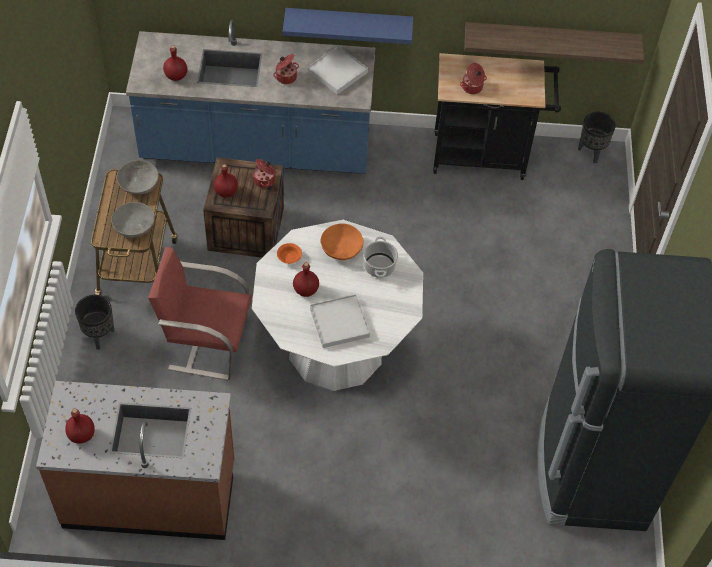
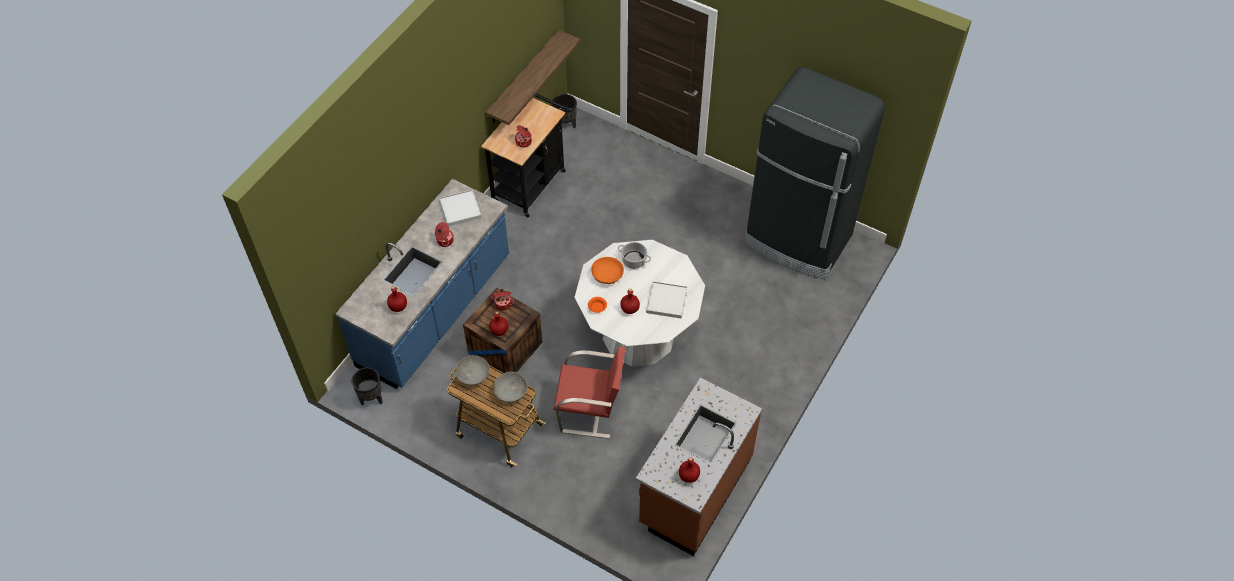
camera: 60 degrees left, 0 degrees up
(99, 336) = (545, 476): black planter -> black planter (371, 398)
(206, 343) = (590, 411): red chair -> red chair turned 120 degrees counterclockwise
(349, 23) = (434, 178): blue shelf -> none

